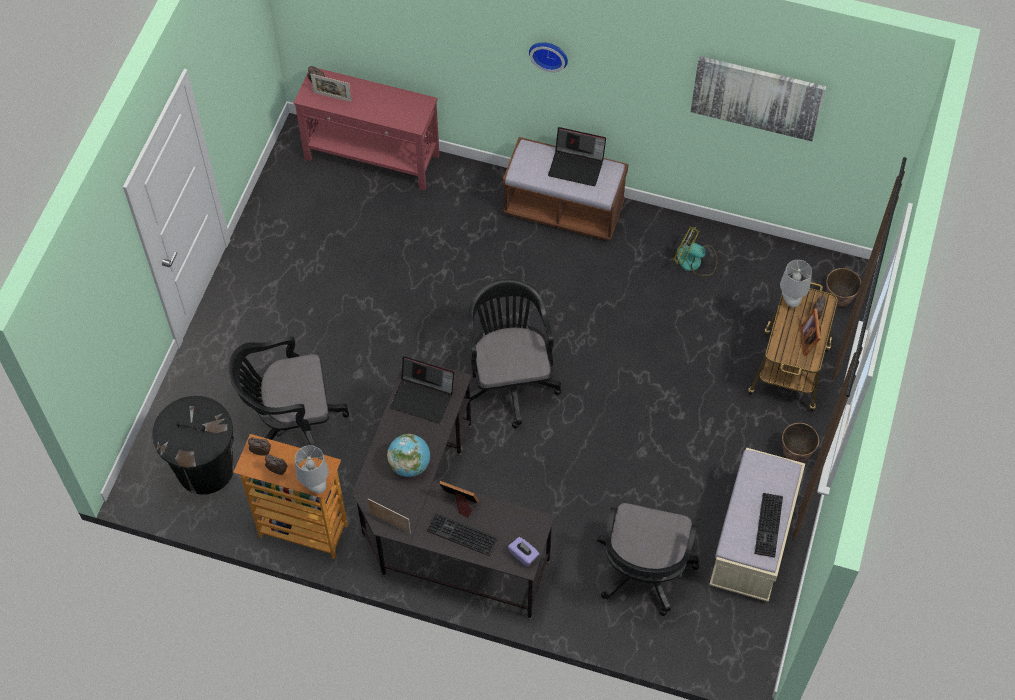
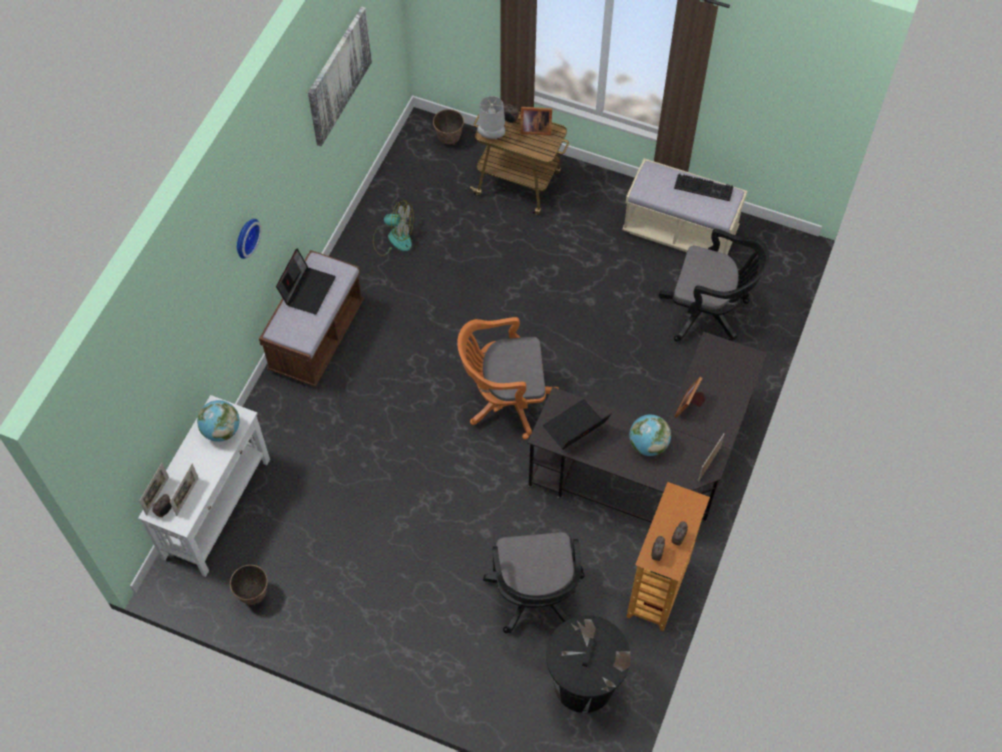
camera: 85 degrees left, 0 degrees up
(315, 484) = (694, 505): grey table lamp -> none
(332, 76) = (157, 496): none -> picture frame
(372, 158) = (217, 508): red console table -> white console table
(400, 111) = (221, 430): none -> globe
(423, 398) = (575, 429): laptop -> laptop turned 150 degrees counterclockwise
(460, 535) = (723, 407): keyboard -> none
(509, 379) = (505, 399): black office chair -> orange office chair
(523, 555) = (742, 358): purple tissue box -> none
(694, 261) = (393, 238): fan -> fan turned 105 degrees counterclockwise
(795, 454) = (599, 190): planter -> planter (253, 595)

